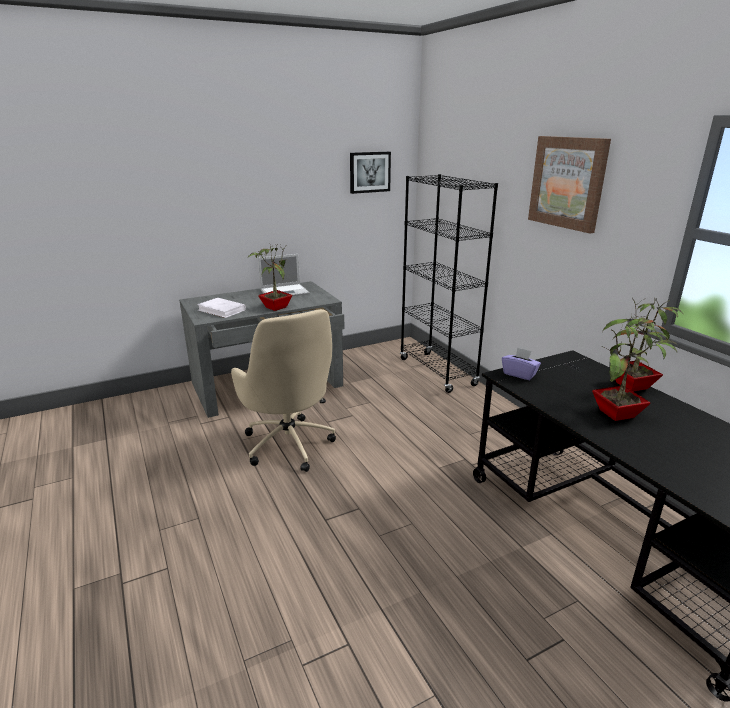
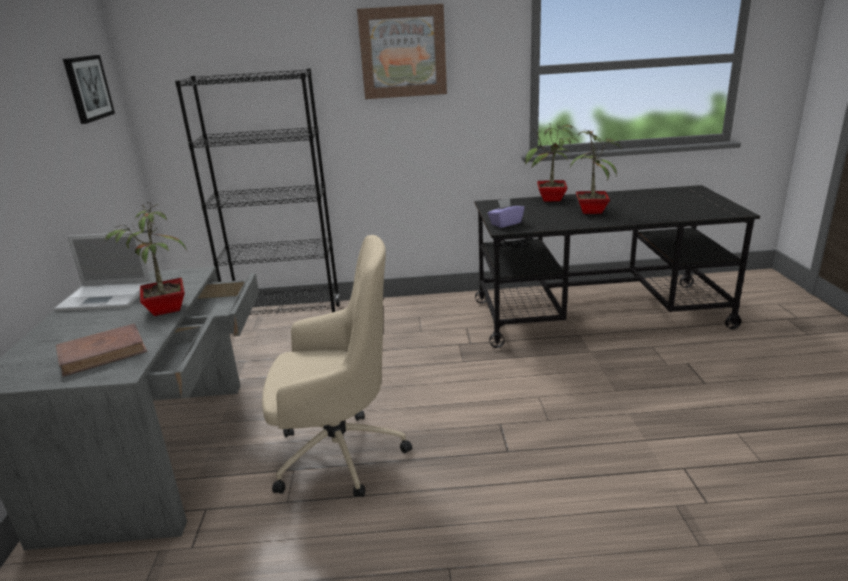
camera: 65 degrees left, 0 degrees up
(222, 310) = (103, 353): white book -> brown book
(285, 292) = (107, 297): laptop -> laptop turned 90 degrees clockwise

